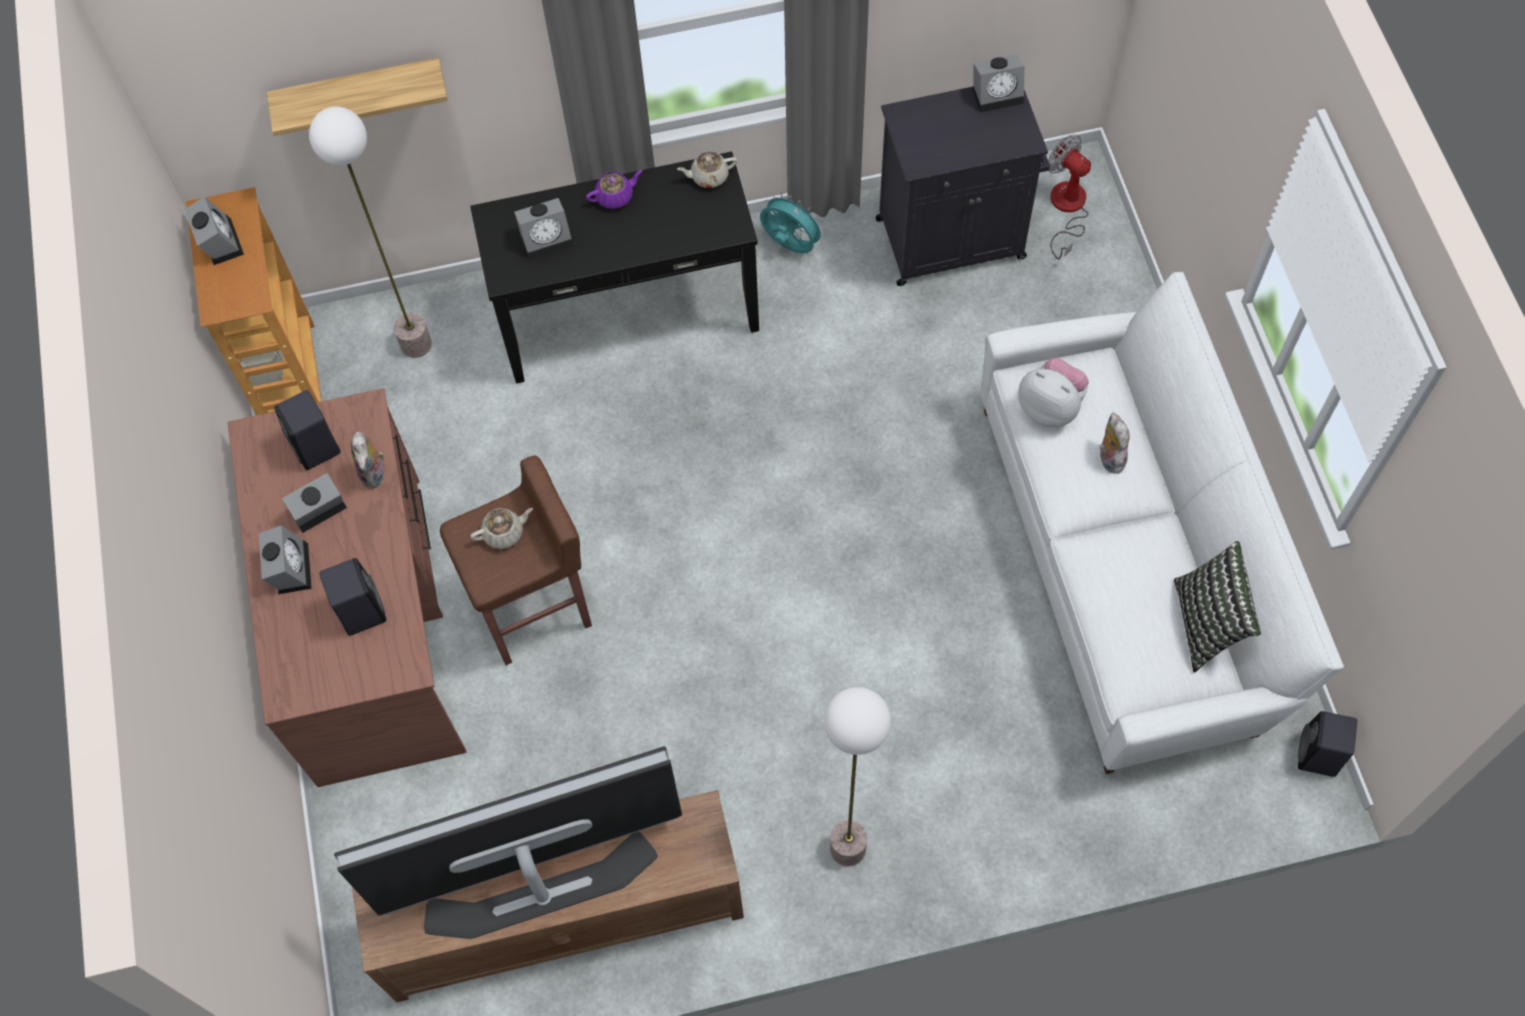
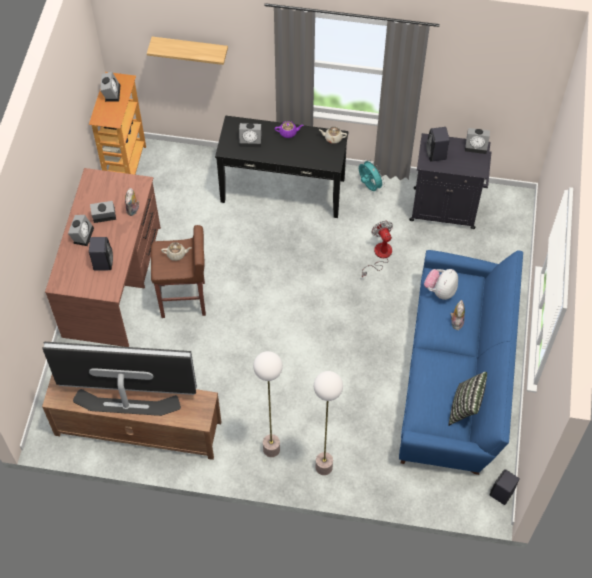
camera: 20 degrees right, 5 degrees down
(316, 448) = (115, 191): black speaker -> black speaker (436, 154)
(415, 345) = (185, 170): floor lamp -> floor lamp (323, 467)
(1050, 407) = (440, 291): plush toy -> plush toy turned 120 degrees counterclockwise
(1066, 209) = (504, 214): fan -> fan (379, 256)
(1127, 564) = (455, 378): white sofa -> blue sofa

